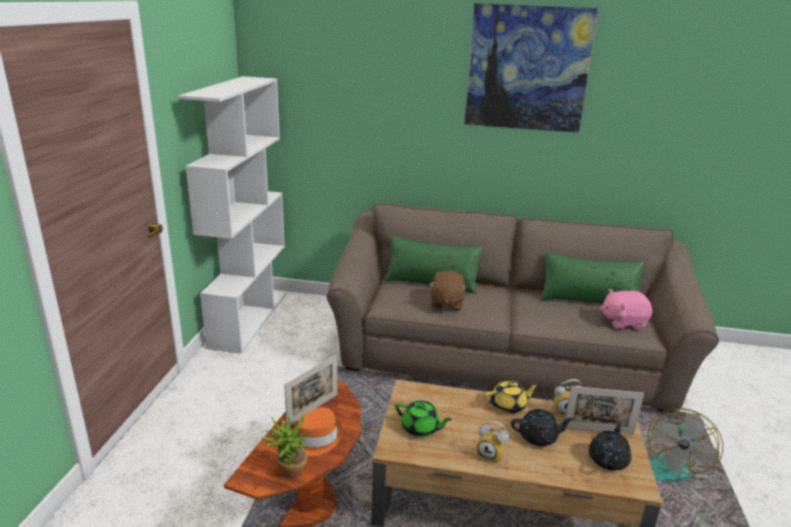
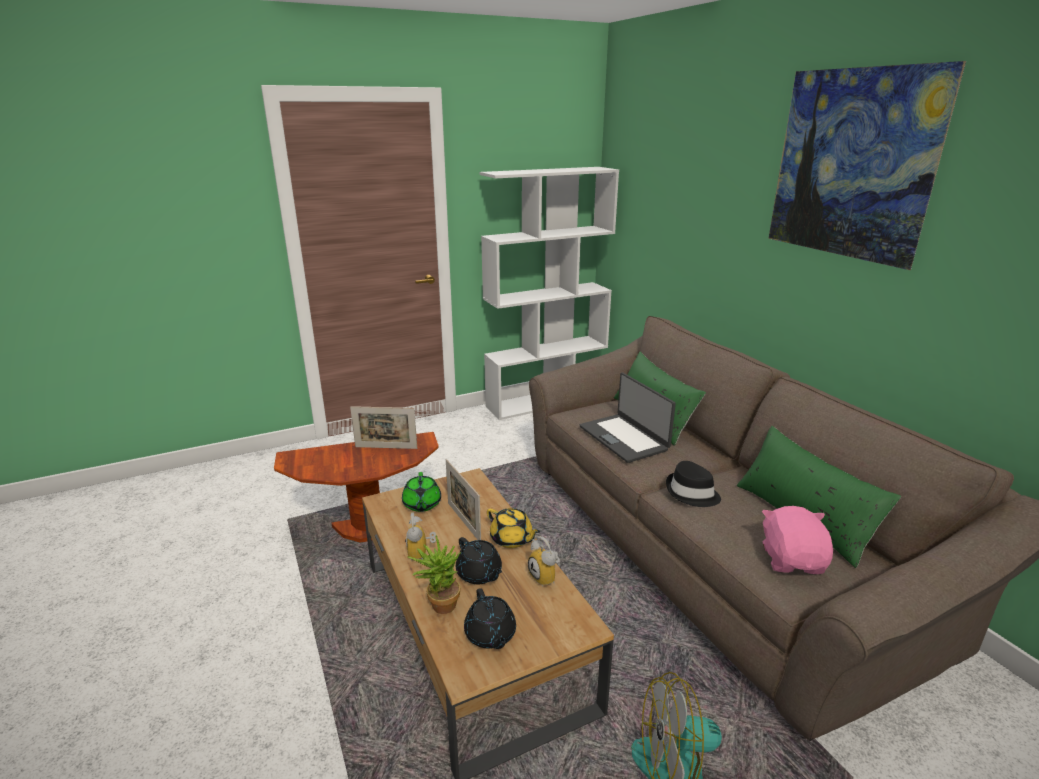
camera: 55 degrees right, 0 degrees up
(289, 473) = (305, 468): potted plant -> potted plant (439, 605)
(315, 439) = (352, 462): orange hat -> none
(446, 303) = (624, 438): brown plush toy -> laptop
(536, 315) = (691, 493): none -> black hat
(598, 430) = (538, 613): picture frame -> picture frame (463, 522)
(608, 459) = (490, 635): black teapot -> black teapot turned 75 degrees clockwise
(623, 322) = (792, 560): pink plush toy -> pink plush toy turned 45 degrees clockwise

